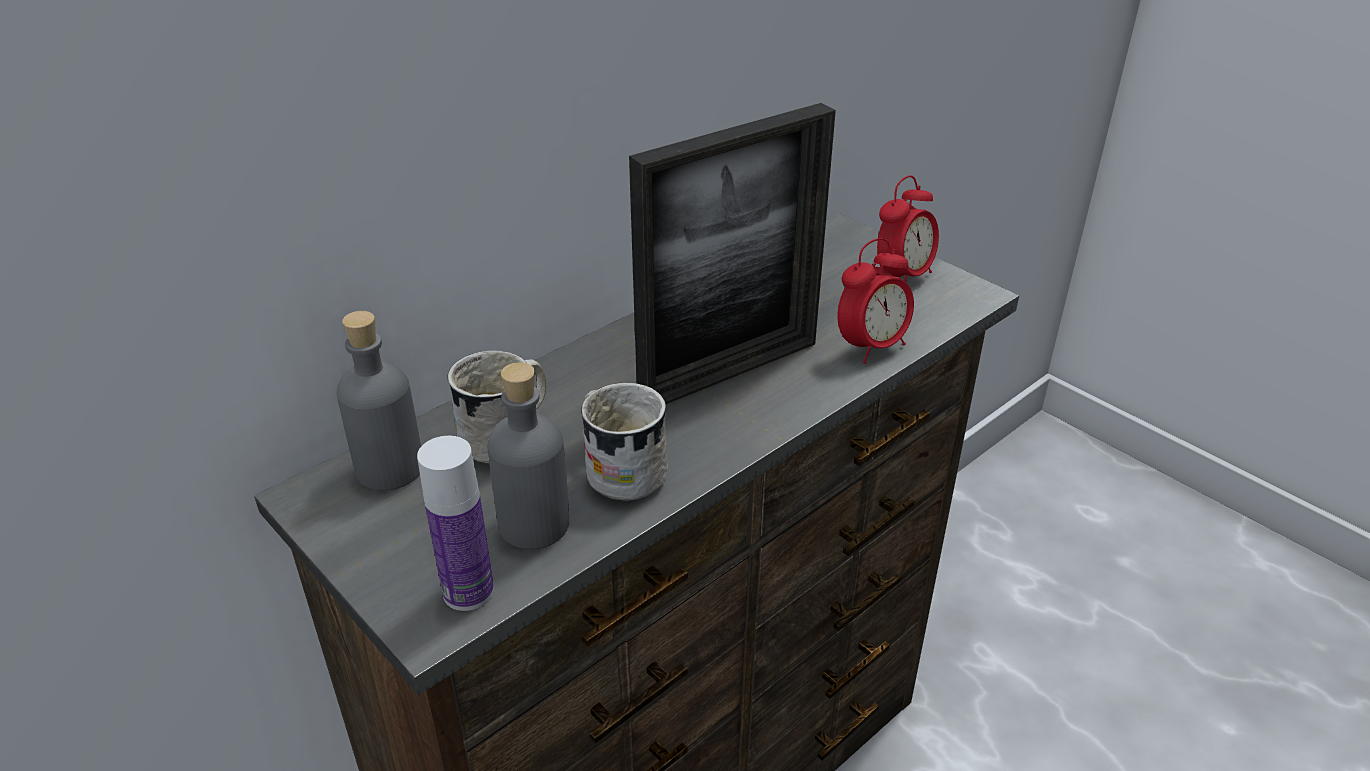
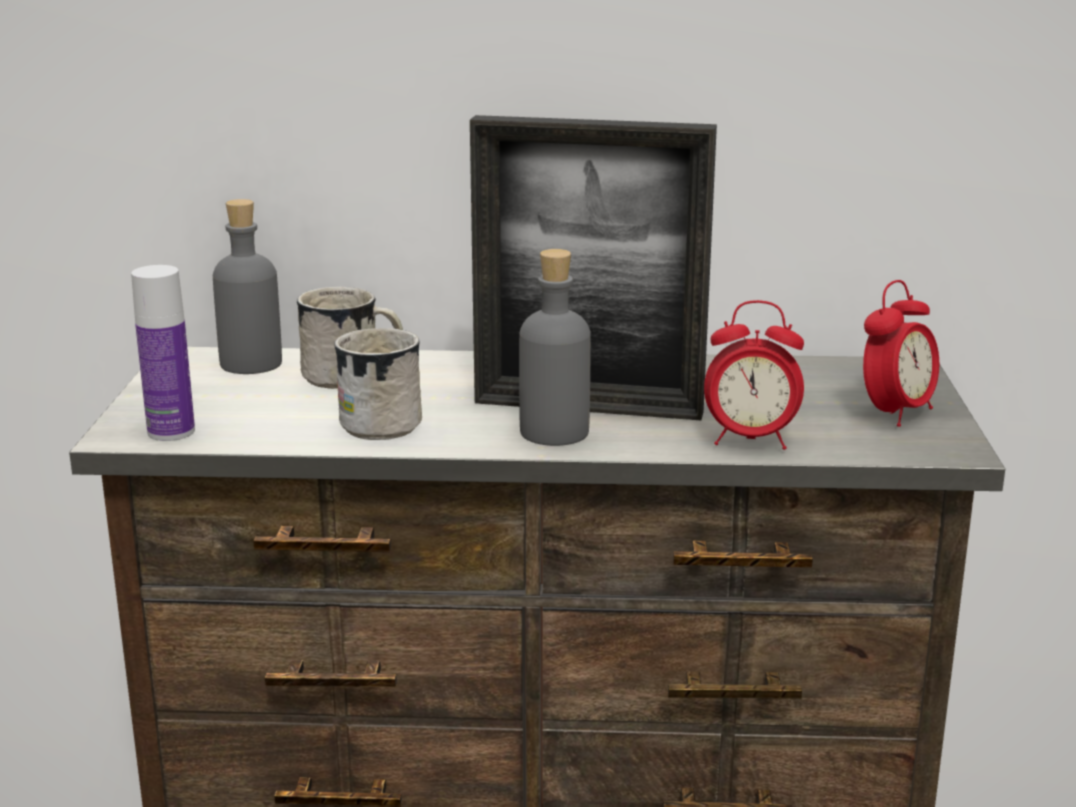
camera: 45 degrees right, 15 degrees down
(534, 524) = (273, 422): grey bottle -> grey bottle (554, 432)
(902, 277) = (896, 414): alarm clock -> alarm clock turned 45 degrees counterclockwise

